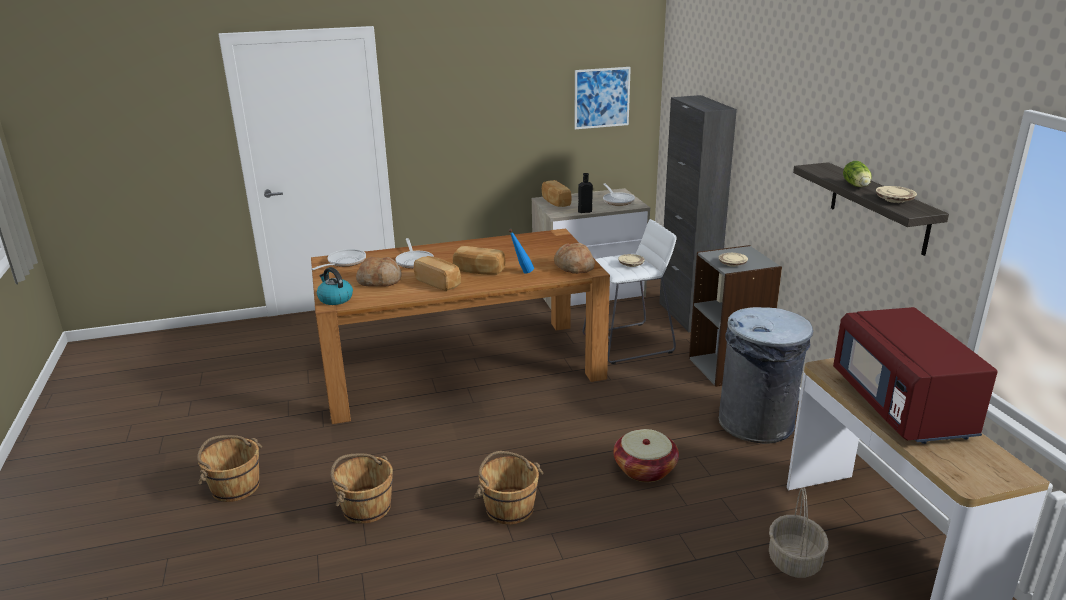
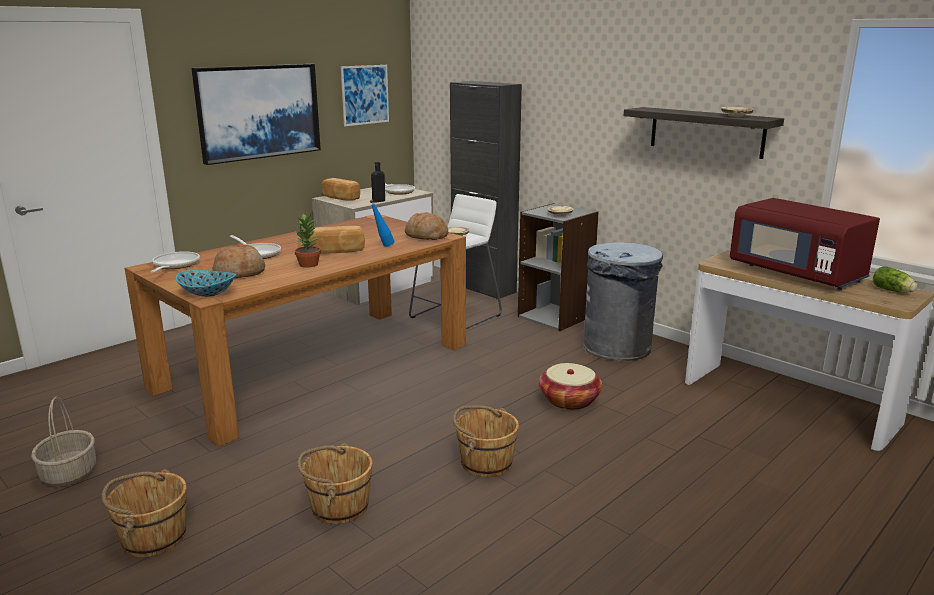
camera: 30 degrees left, 5 degrees down
(335, 299) = (207, 293): kettle -> bowl
(438, 282) = (308, 265): bread -> potted plant
(482, 115) = (258, 111): none -> picture
(795, 561) = (745, 429): basket -> basket (69, 473)
(857, 186) = (694, 113): lettuce -> lettuce (893, 291)

